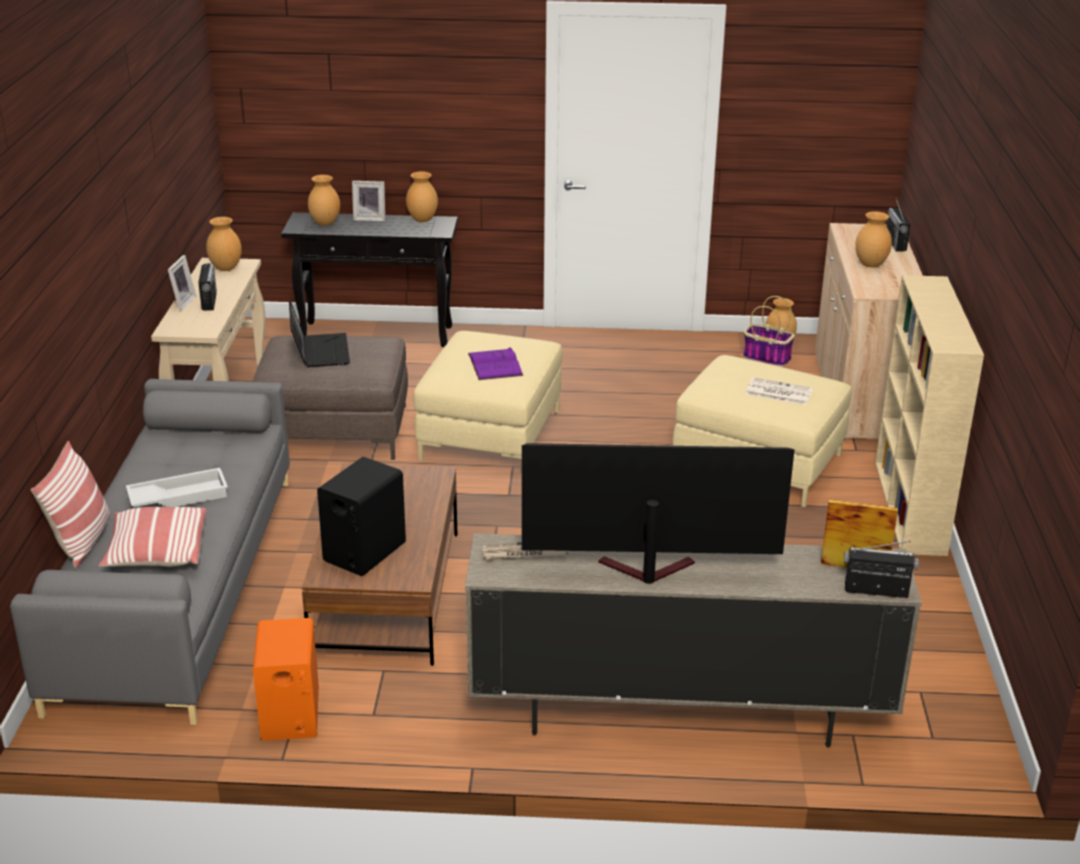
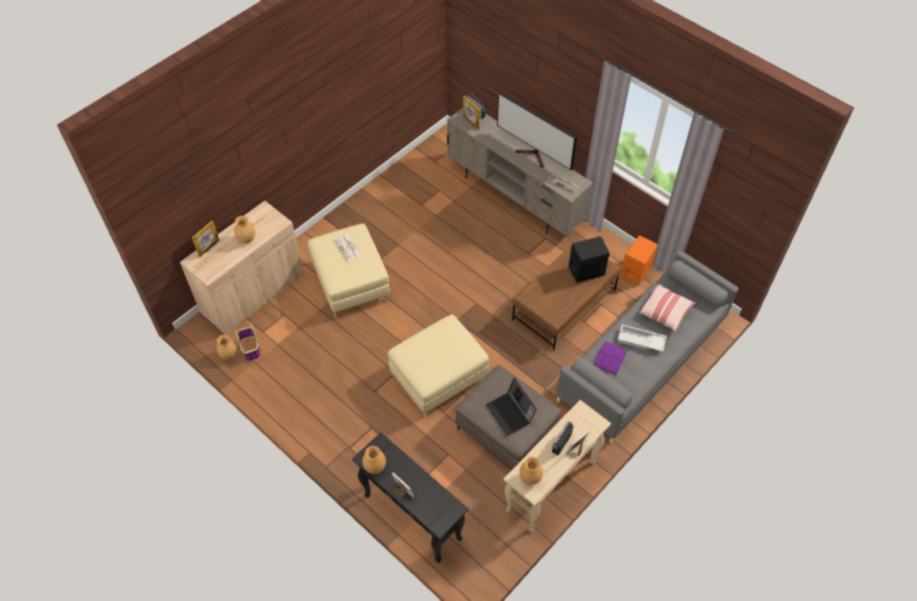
camera: 140 degrees left, 25 degrees up
(82, 540) = (691, 337): pillow -> none
(319, 351) = (511, 413): laptop -> laptop turned 60 degrees counterclockwise
(324, 223) = (433, 504): brown vase -> none
(495, 364) = (440, 345): purple book -> purple book (610, 358)
(895, 243) = (209, 248): radio -> picture frame
(910, 507) = (331, 224): beige bookcase -> none

